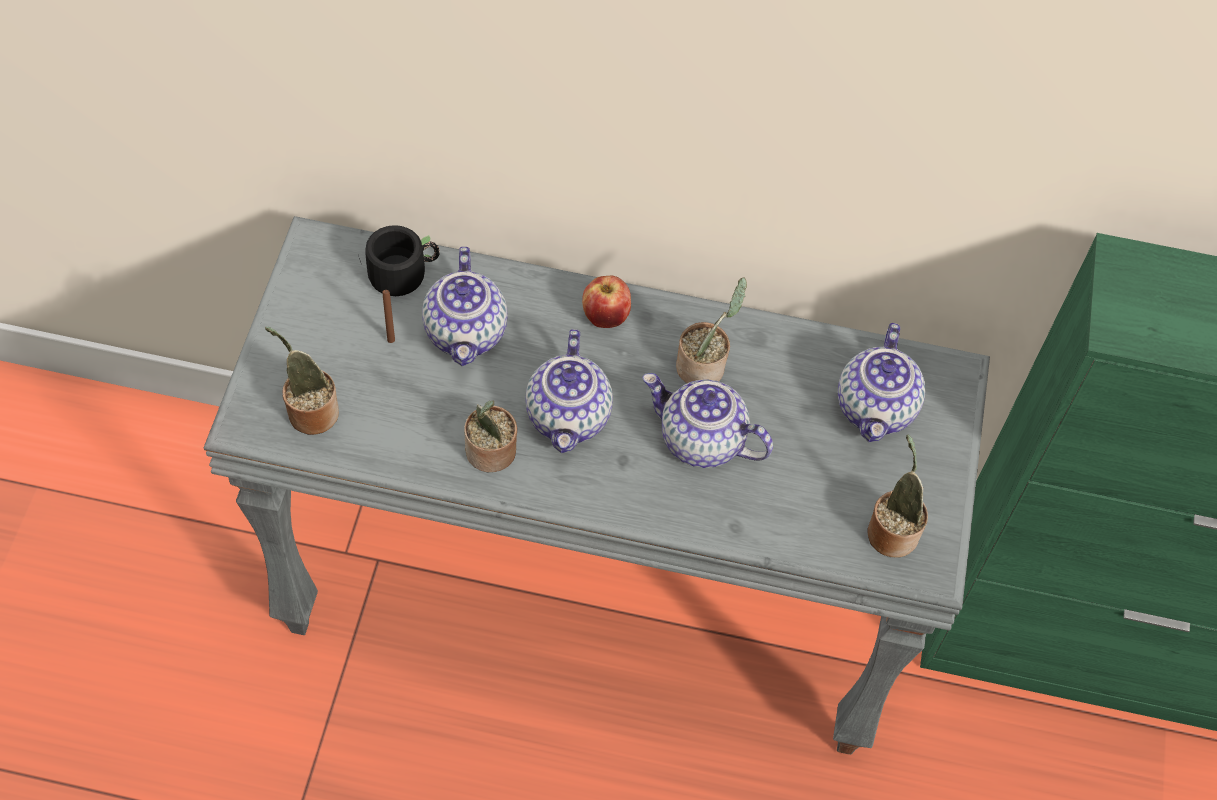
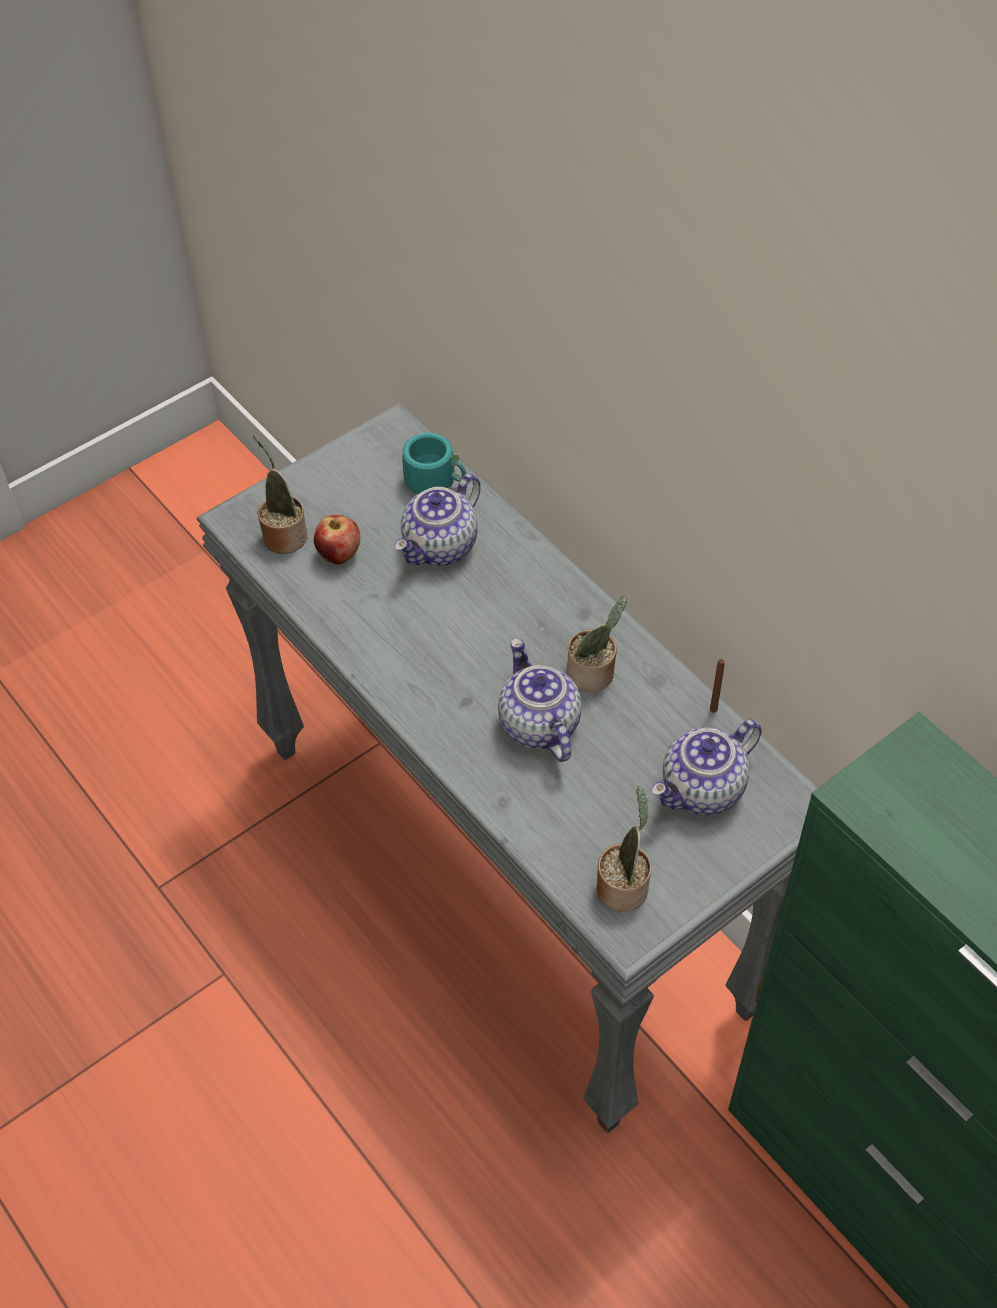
camera: 45 degrees right, 5 degrees down
(391, 339) = (383, 520): brown candle -> brown candle (713, 709)
(402, 271) = (436, 480): black mug -> turquoise mug
(490, 454) = (376, 637): potted plant -> none
(569, 417) = (456, 648): teapot -> none
(606, 317) = (553, 595): apple -> apple (339, 555)

